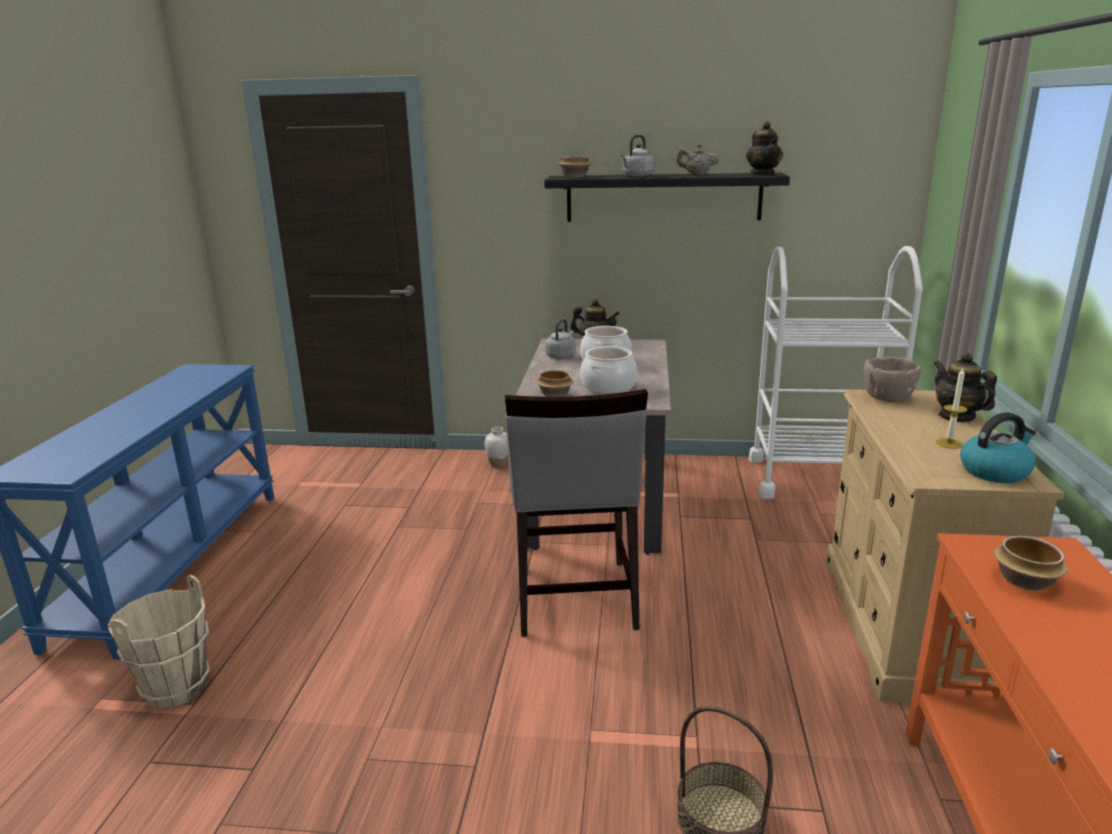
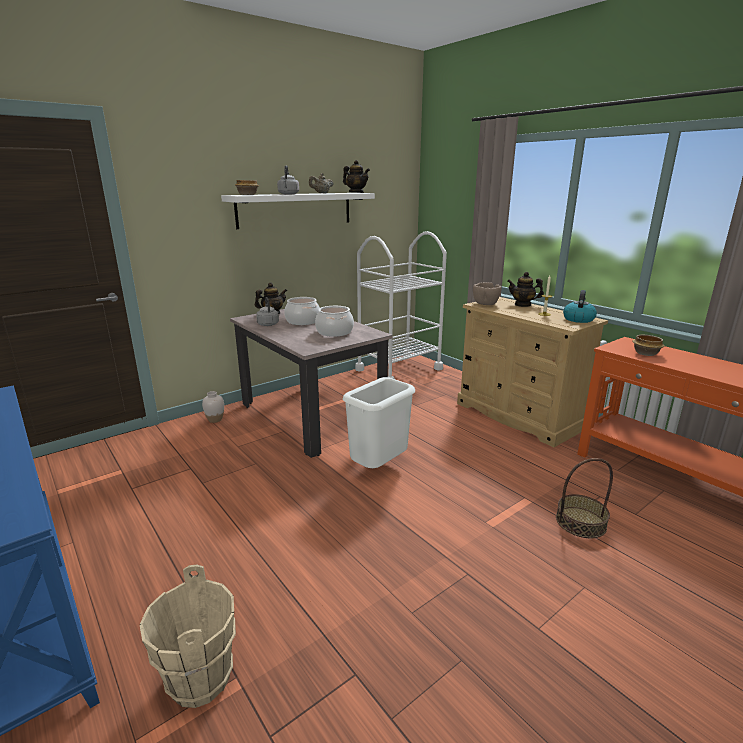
camera: 45 degrees left, 0 degrees up
(554, 394) = (315, 343): bowl -> none
(573, 598) = (379, 469): grey chair -> white trash can
(663, 197) = (295, 209): black shelf -> white shelf

